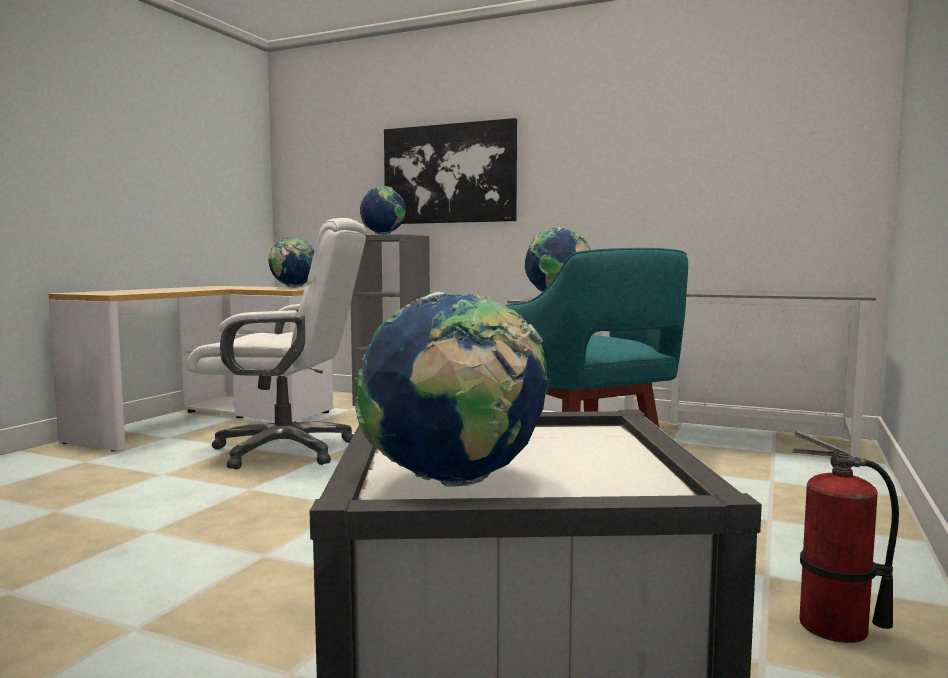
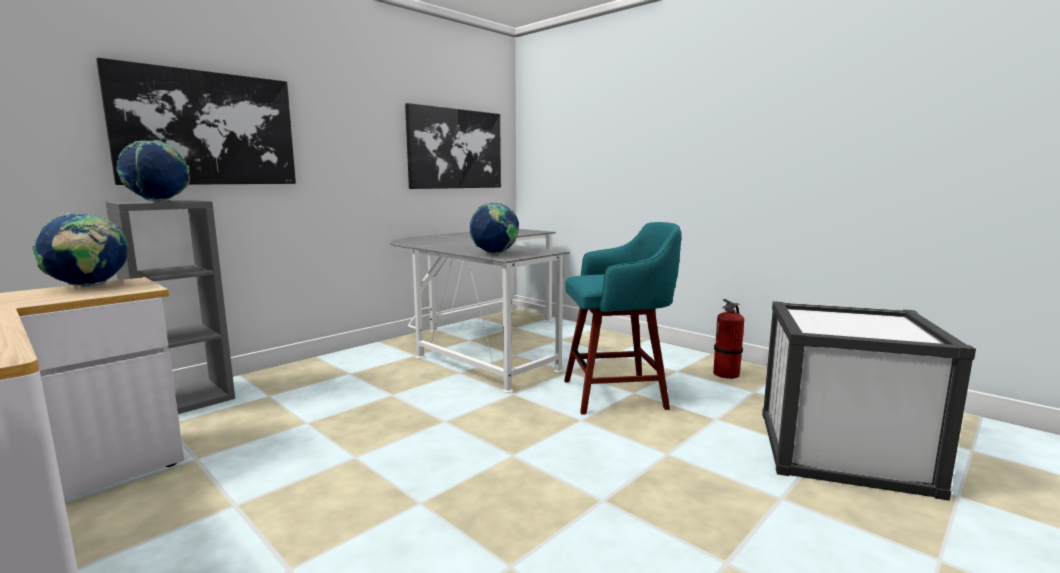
camera: 70 degrees left, 5 degrees up
(285, 450) = (297, 475): white office chair -> none
(454, 483) = (902, 335): globe -> none
(747, 166) = (455, 149): none -> picture

